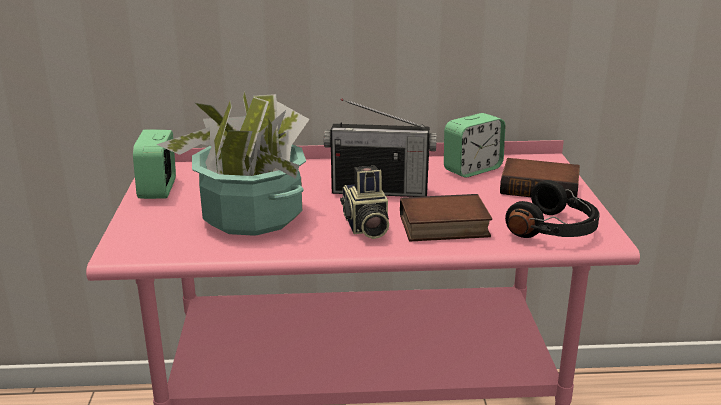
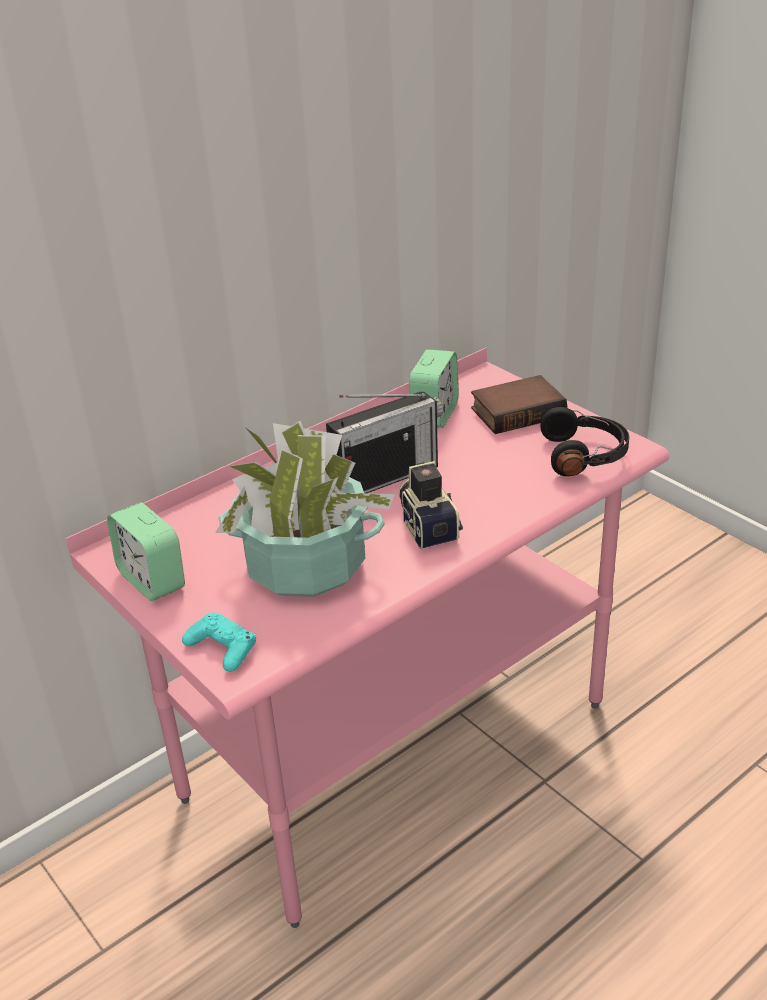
camera: 35 degrees left, 10 degrees up
(134, 237) = (222, 648): none -> turquoise game controller
(365, 227) = (428, 526): camera -> camera turned 150 degrees counterclockwise
(443, 227) = (495, 495): book -> none

